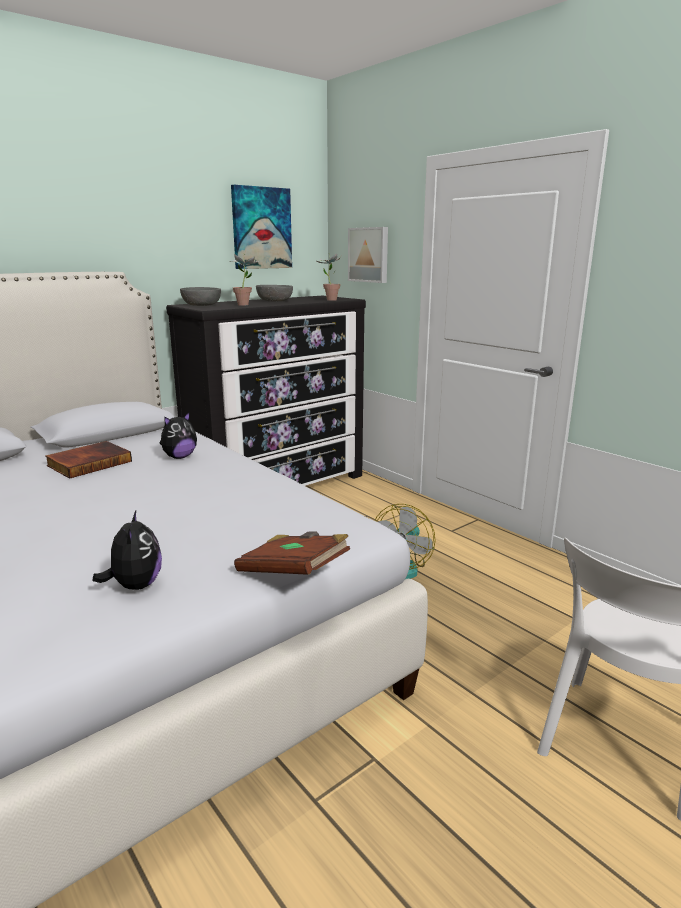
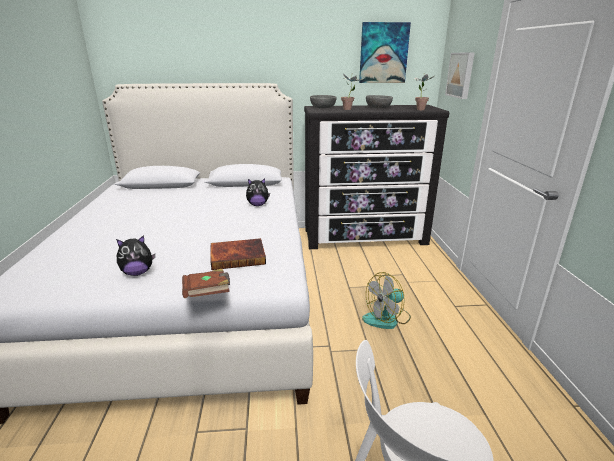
camera: 35 degrees right, 5 degrees up
(89, 463) = (214, 198): book -> book (238, 256)
(135, 585) = (138, 273): plush toy -> plush toy turned 45 degrees clockwise

